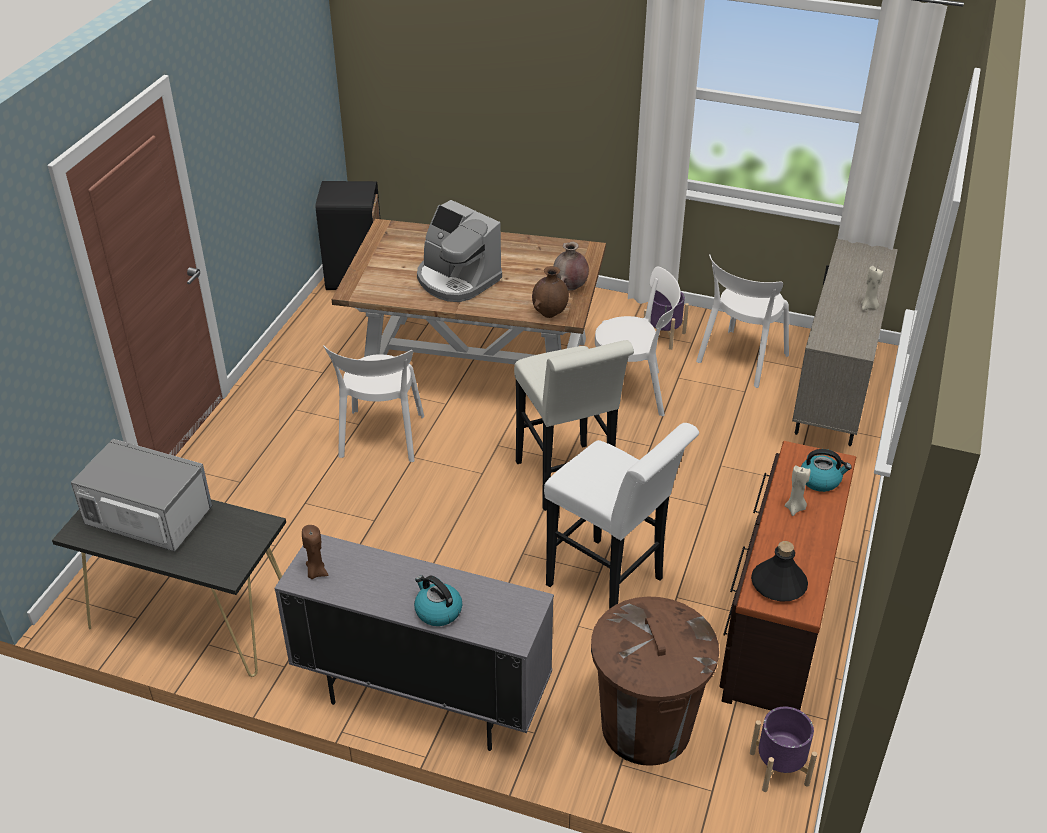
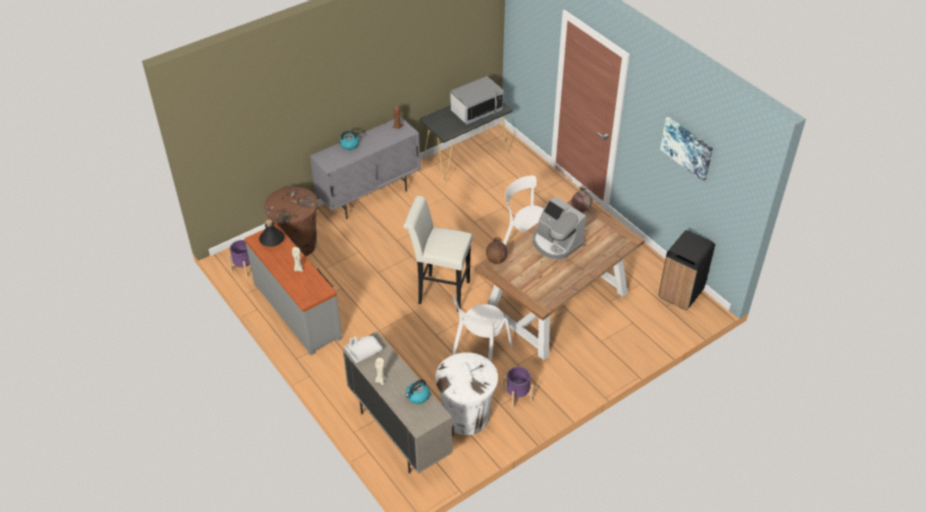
camera: 125 degrees right, 5 degrees up
(268, 98) = (687, 148): none -> picture
(456, 279) = (556, 243): coffee machine -> coffee machine turned 120 degrees counterclockwise
(570, 287) = (512, 280): brown vase -> brown vase (580, 210)
(611, 585) = (367, 272): white stool -> none
(740, 360) = (466, 416): white chair -> white trash can
(777, 621) = (298, 310): brown dresser -> grey dresser
(820, 480) = (303, 287): kettle -> kettle (417, 396)
(850, 341) = (363, 351): none -> grey tray

